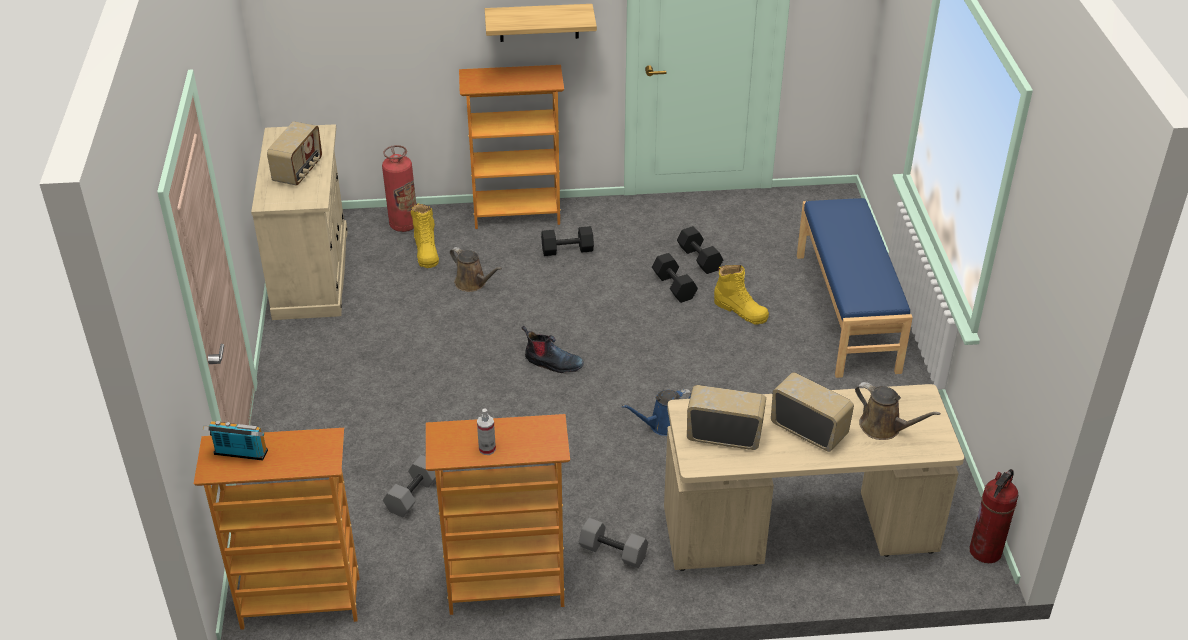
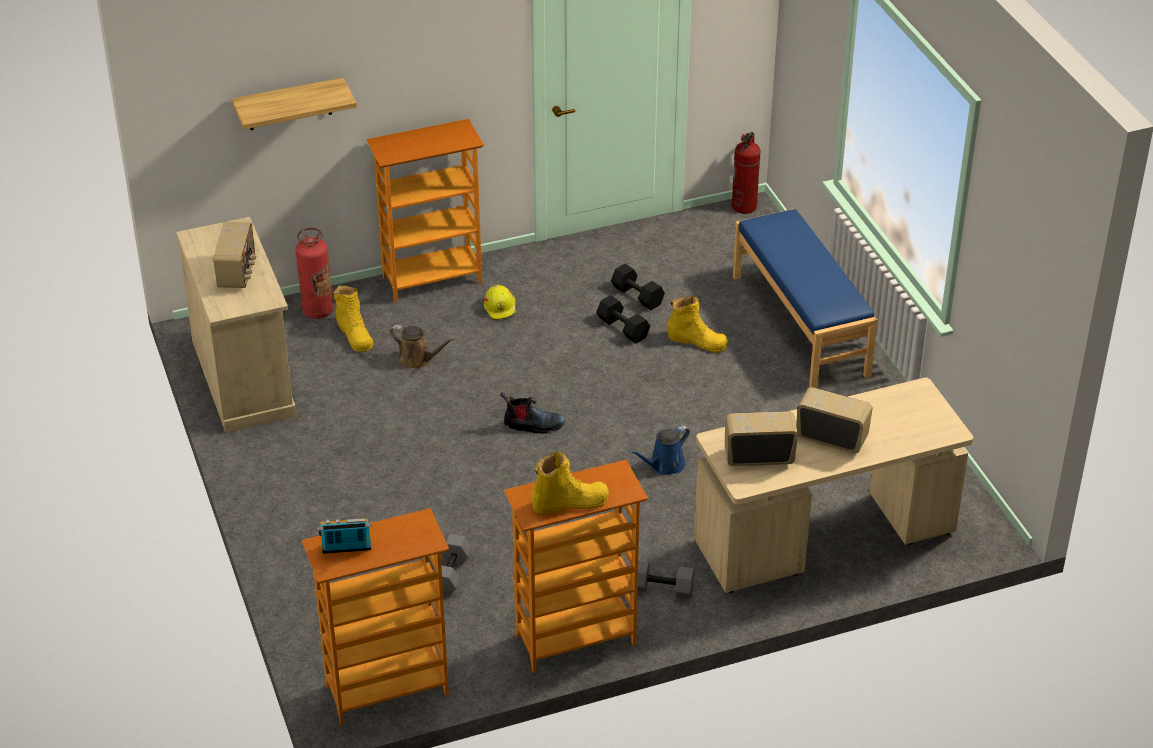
camera: 15 degrees left, 0 degrees up
(487, 449) = (570, 502): spray bottle -> yellow boot
(539, 22) = (445, 80): shelf -> shelf (289, 104)
(568, 249) = (500, 308): black dumbbell -> yellow hard hat
(884, 427) = (896, 423): brown watering can -> none
(985, 551) = (994, 523): fire extinguisher -> fire extinguisher (744, 207)

